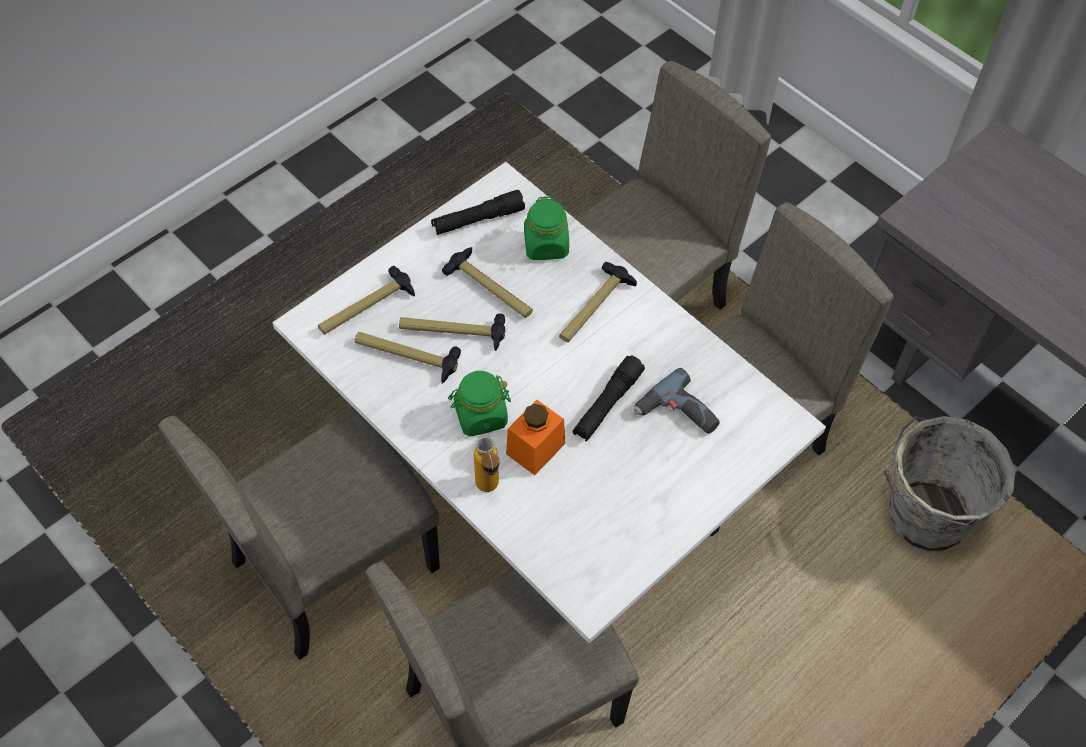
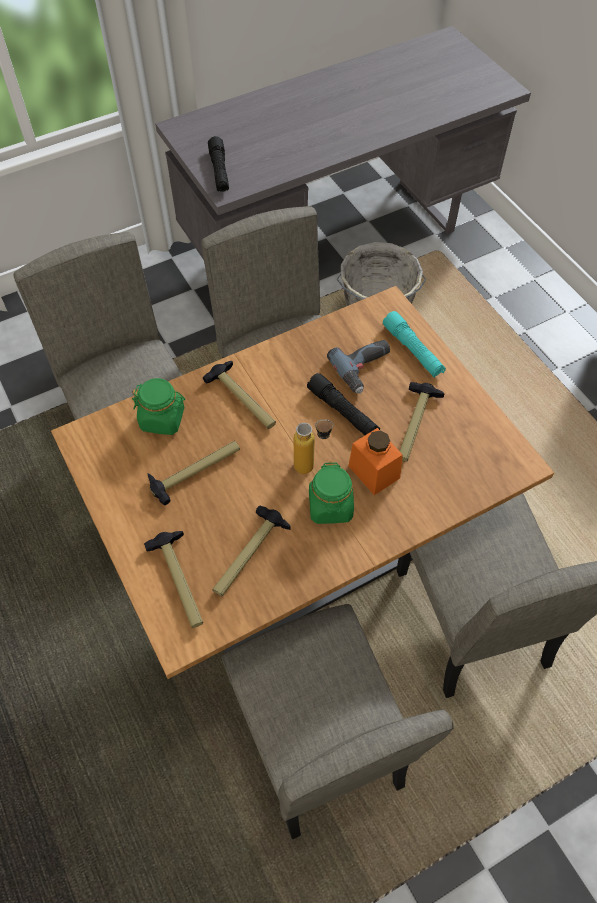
camera: 75 degrees left, 0 degrees up
(452, 332) = (233, 512): hammer -> hammer (415, 425)
(478, 220) = (111, 466): black flashlight -> black flashlight (219, 171)
(489, 491) = (408, 515): bottle -> bottle (312, 466)
(540, 500) = (298, 557): white dining table -> brown dining table
(724, 461) = (413, 350): none -> turquoise flashlight

